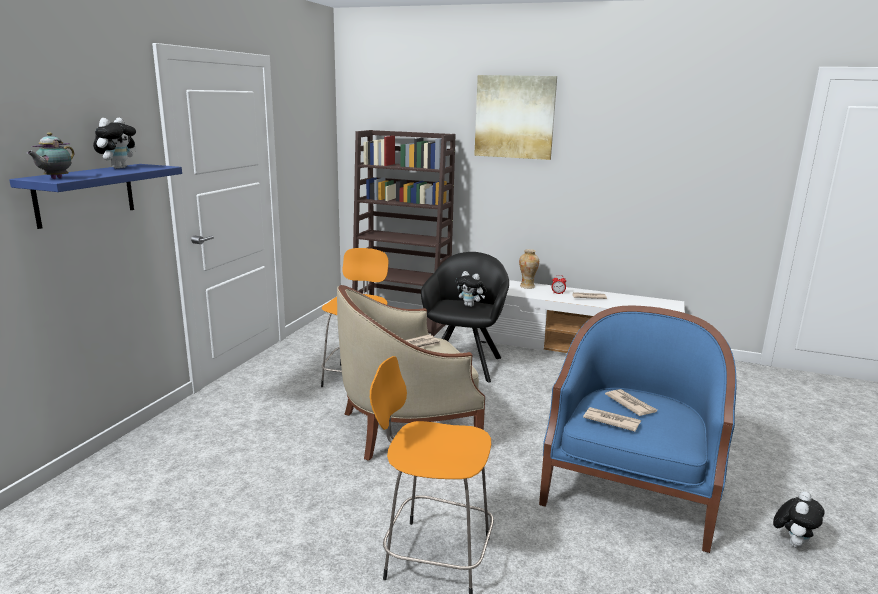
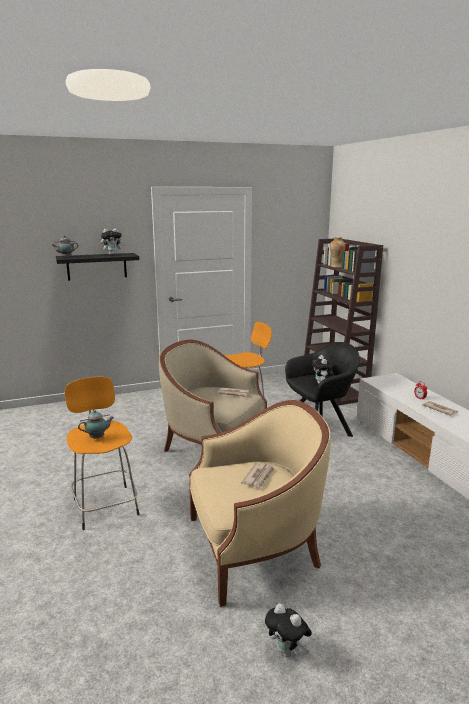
camera: 50 degrees right, 0 degrees up
(85, 194) = (97, 266): blue shelf -> black shelf
(444, 448) = (98, 437): none -> teapot
(514, 117) = (423, 233): picture -> none
(527, 286) = (406, 386): vase -> vase (336, 266)
(611, 421) = (222, 477): newspaper -> none
(630, 491) = (254, 548): blue armchair -> beige armchair
(792, 542) = (288, 651): plush toy -> plush toy turned 45 degrees clockwise

